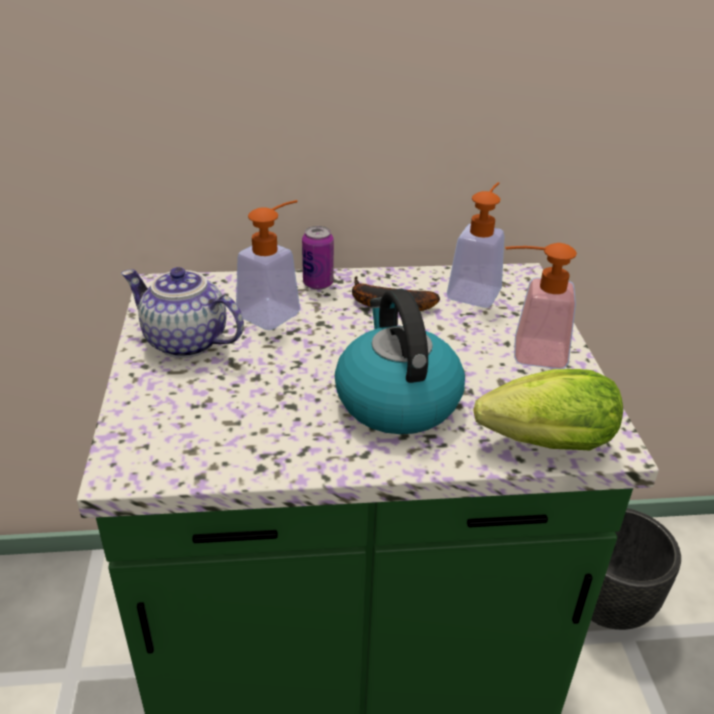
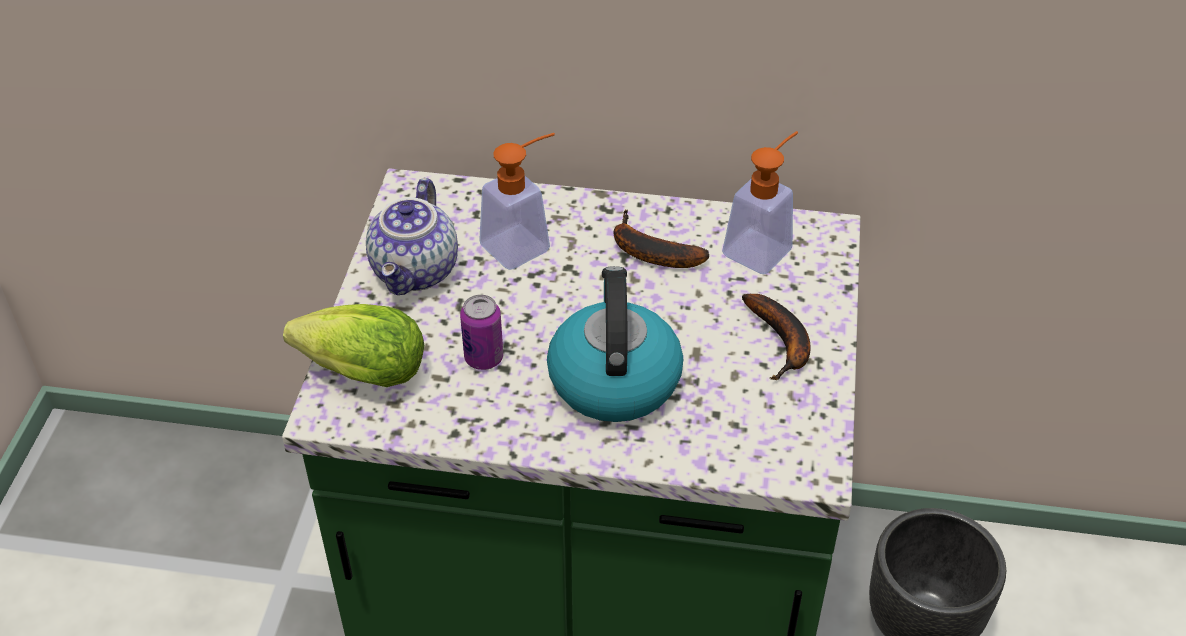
camera: 15 degrees right, 10 degrees up
(184, 342) = (417, 272): teapot -> teapot turned 120 degrees counterclockwise
(318, 283) = (583, 211): can -> can (484, 358)
(528, 353) = (782, 342): soap dispenser -> banana
(539, 444) = (739, 455): lettuce -> lettuce (356, 372)

